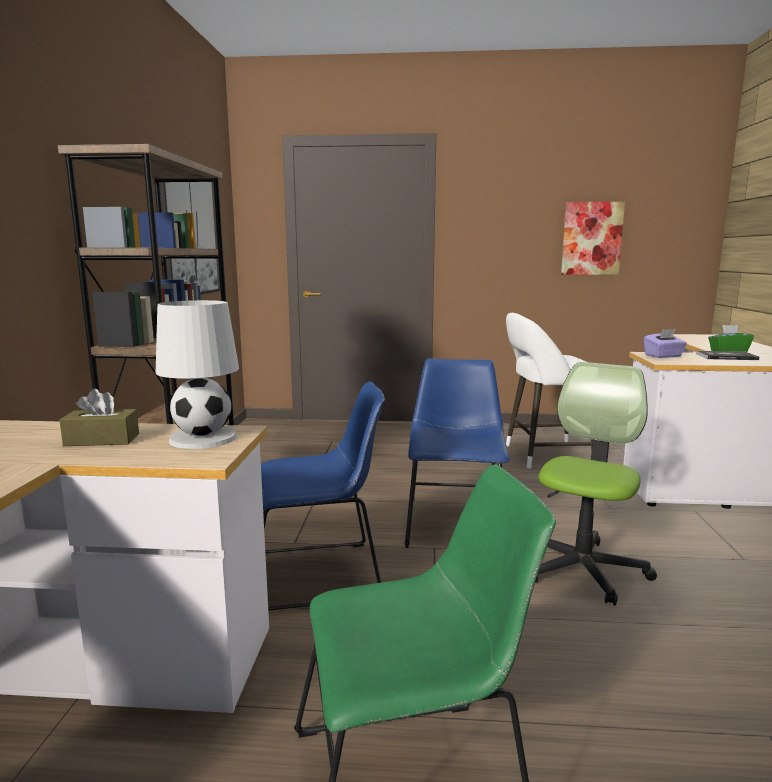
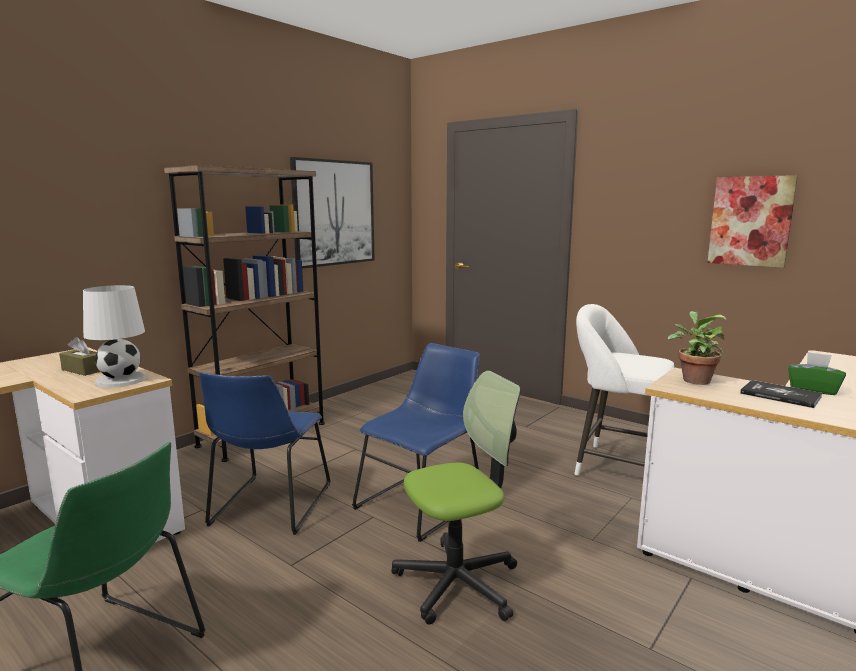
camera: 35 degrees right, 0 degrees up
(320, 575) = (269, 507): blue chair -> blue chair turned 75 degrees clockwise
(663, 356) = (694, 379): purple tissue box -> potted plant

